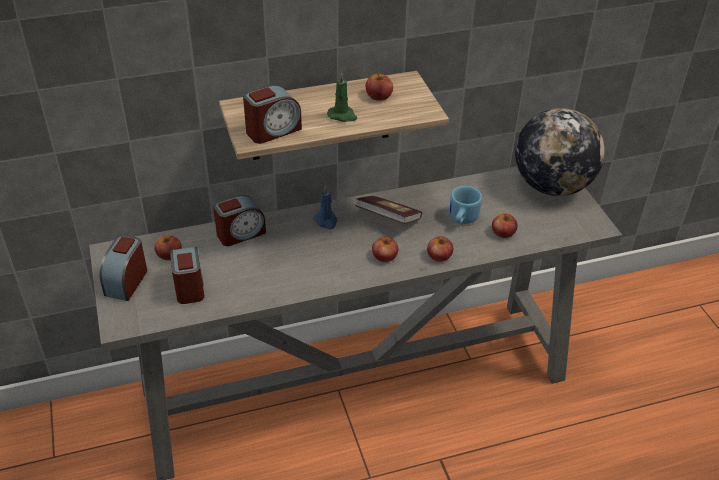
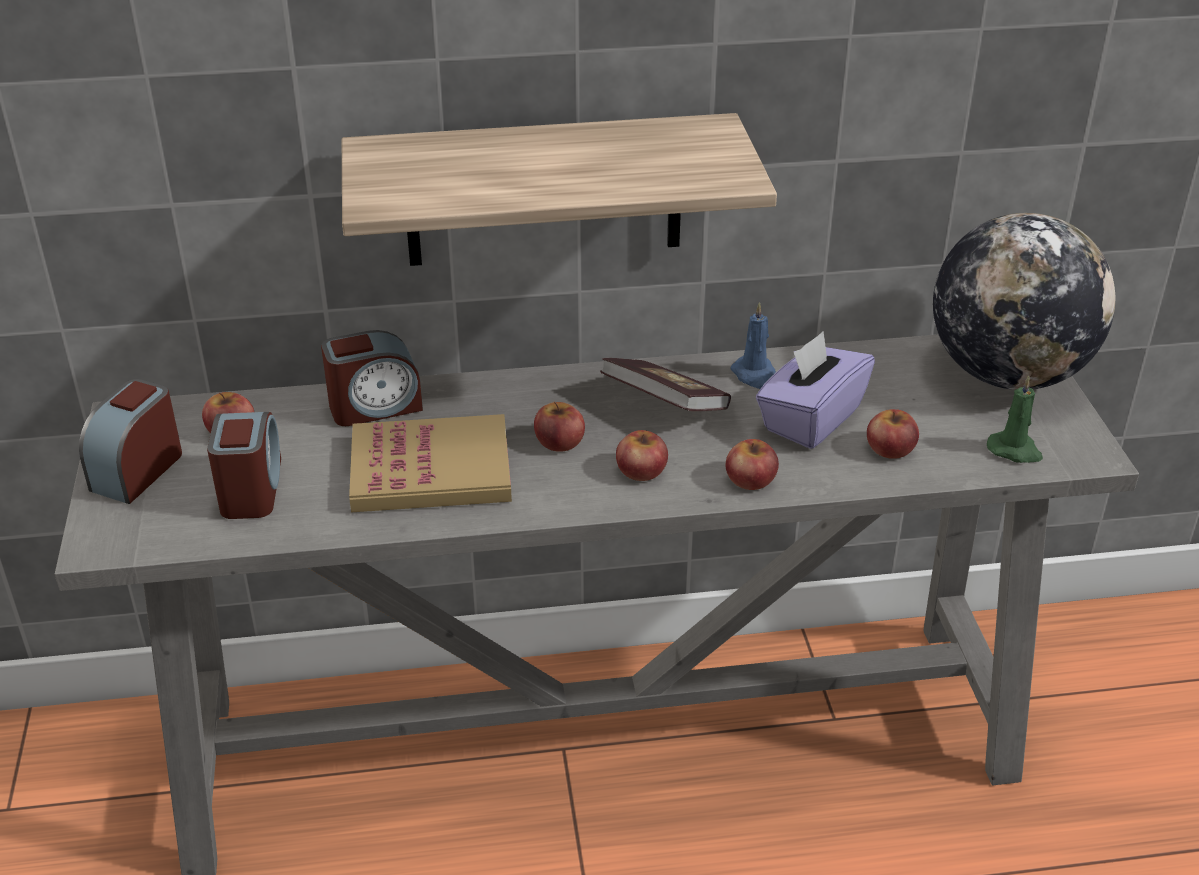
camera: 10 degrees right, 5 degrees down
(273, 130) = (424, 190): alarm clock -> none
(279, 266) = (431, 470): none -> book
(326, 221) = (543, 399): blue candle -> blue candle (754, 375)
(342, 115) = (567, 175): green candle -> green candle (1015, 450)
(379, 95) = (649, 148): apple -> apple (559, 441)
(461, 220) = (810, 419): blue mug -> purple tissue box

